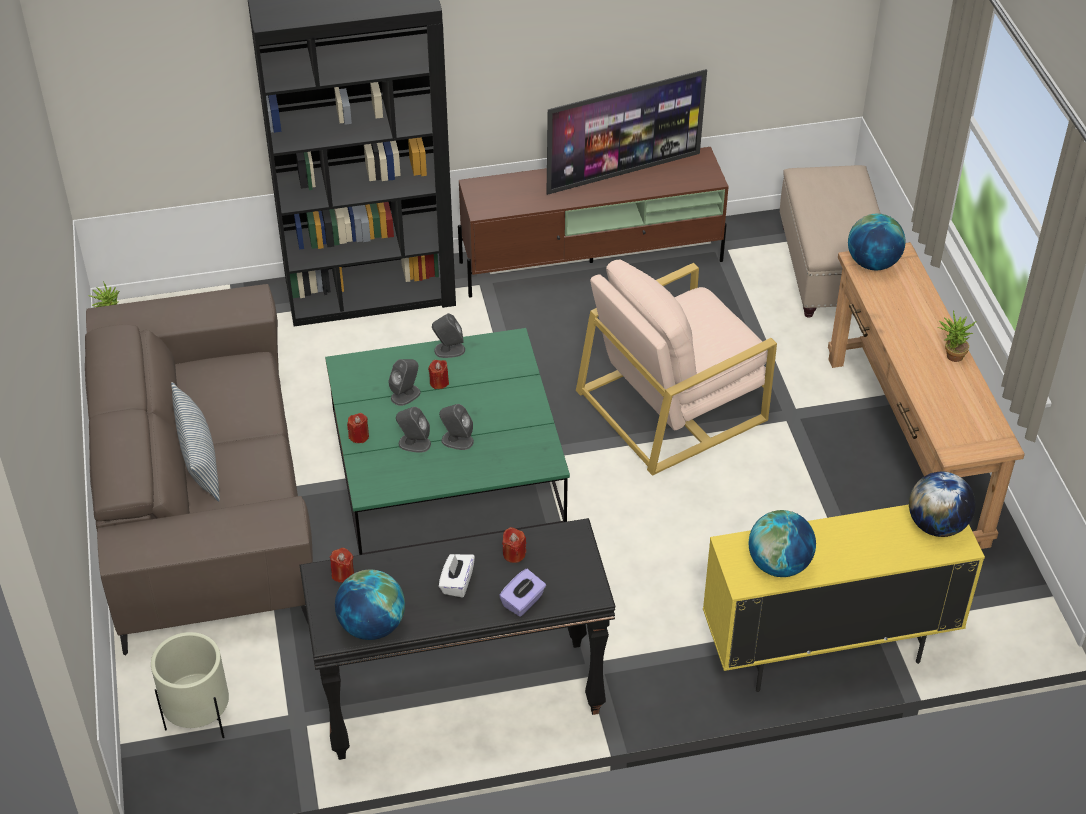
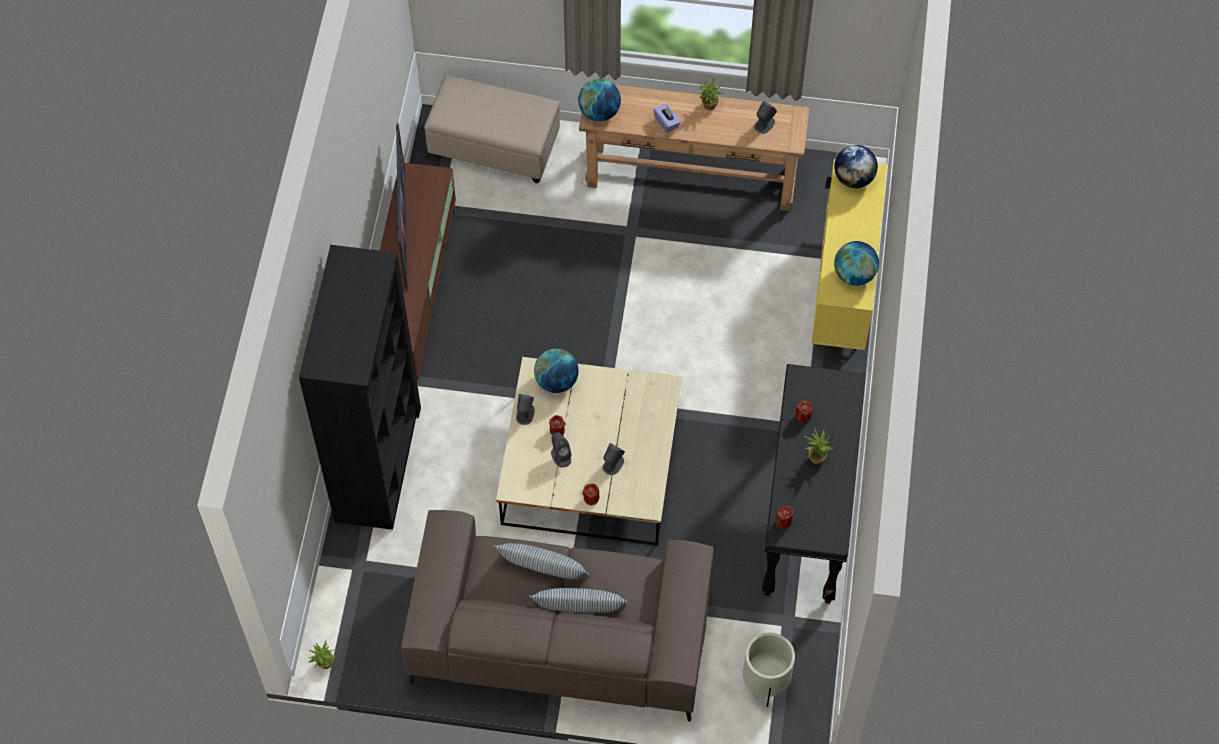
camera: 70 degrees left, 15 degrees up
(242, 415) = (543, 569): none -> pillow
(372, 625) = (834, 515): globe -> globe (556, 381)
(446, 465) = (590, 464): green coffee table -> beige coffee table
(457, 440) = (621, 436): grey speaker -> grey speaker (764, 124)
(457, 583) = (816, 456): white tissue box -> potted plant
(523, 602) = (845, 423): purple tissue box -> purple tissue box (667, 123)
(673, 404) = (590, 299): beige armchair -> none

